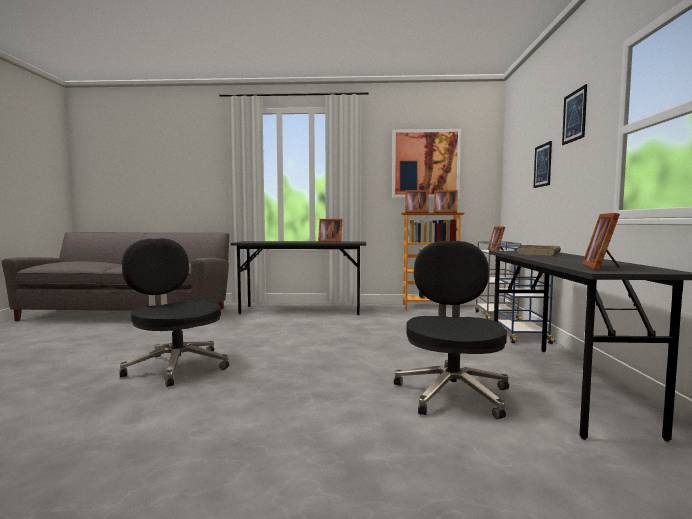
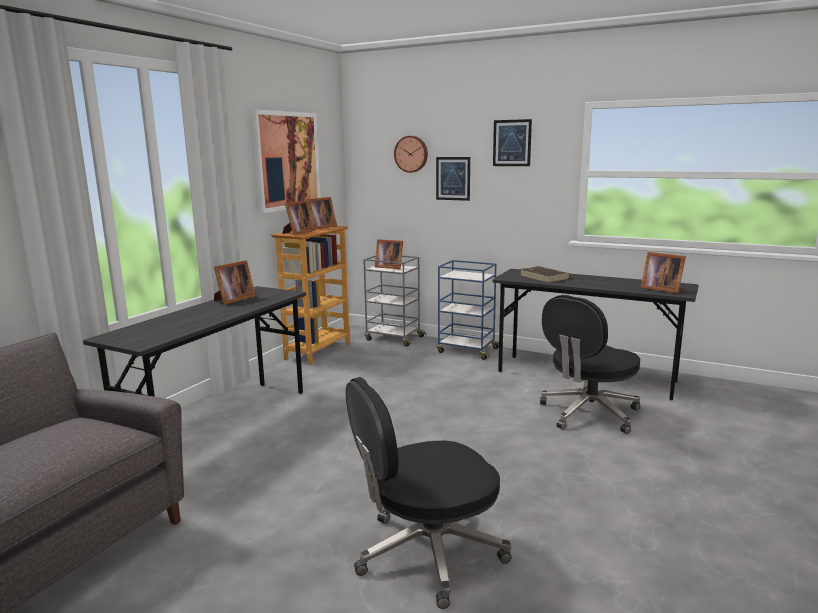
camera: 65 degrees left, 10 degrees up
(452, 392) = (588, 413): black office chair -> black office chair turned 75 degrees counterclockwise
(525, 149) = (411, 154): none -> wall clock

